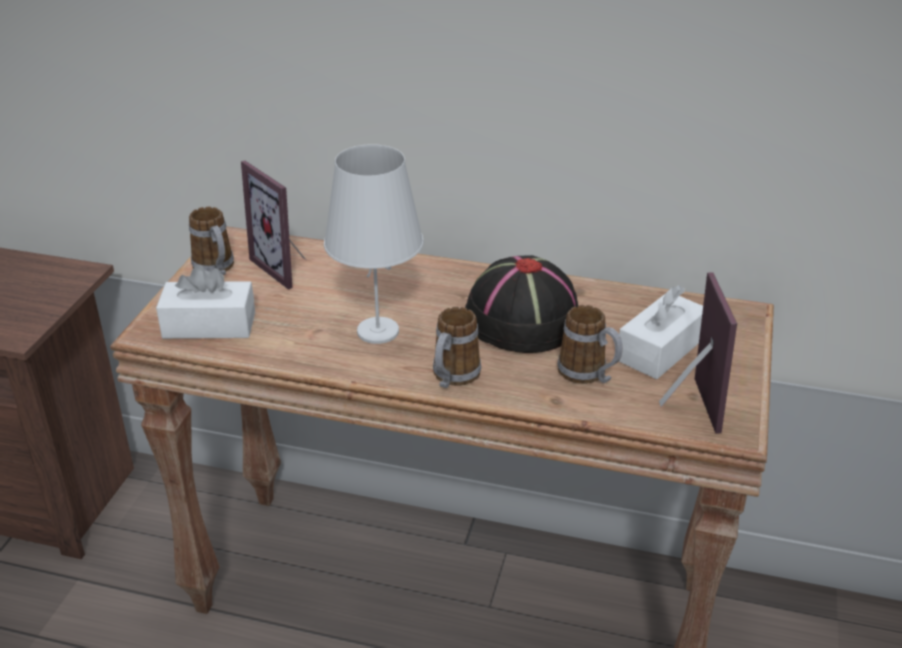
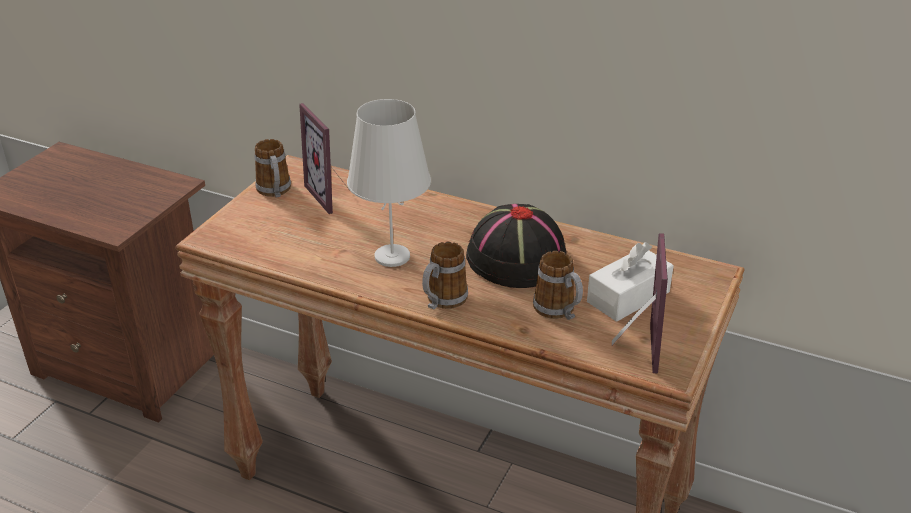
camera: 10 degrees right, 0 degrees up
(209, 325) = (257, 237): white tissue box -> none

